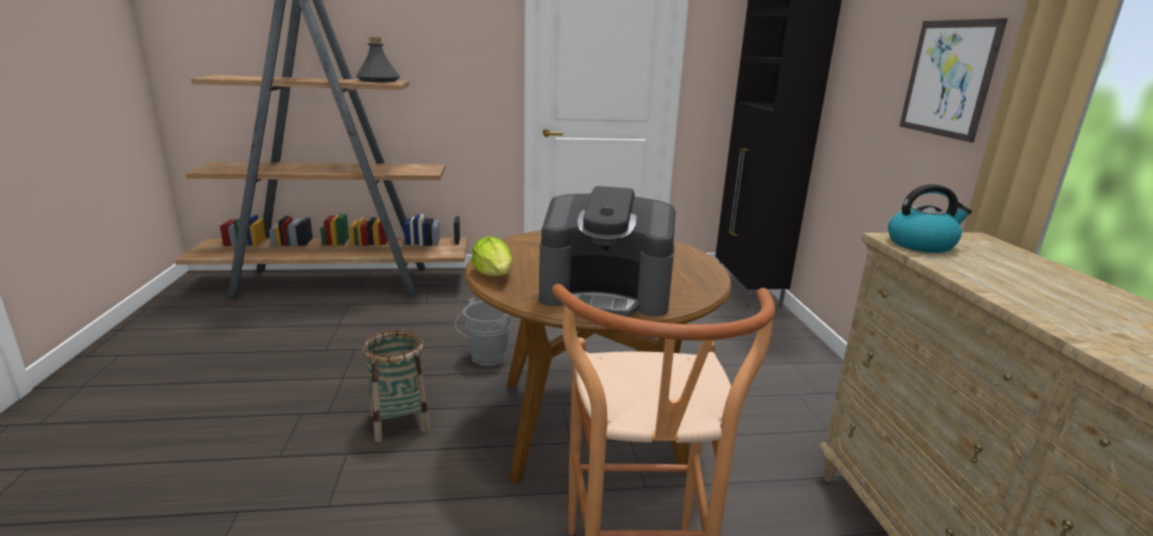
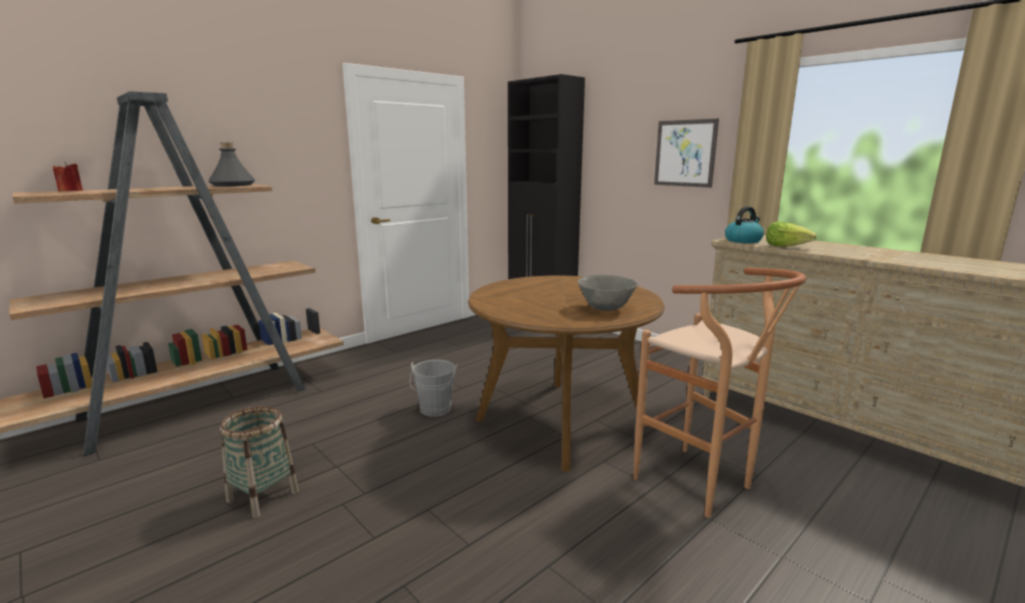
camera: 35 degrees left, 5 degrees down
(247, 76) = (70, 191): none -> red candle
(399, 422) = (436, 473): basket -> basket (263, 496)
(494, 275) = (521, 315): lettuce -> lettuce (786, 246)
(606, 295) = (606, 308): coffee machine -> grey bowl

